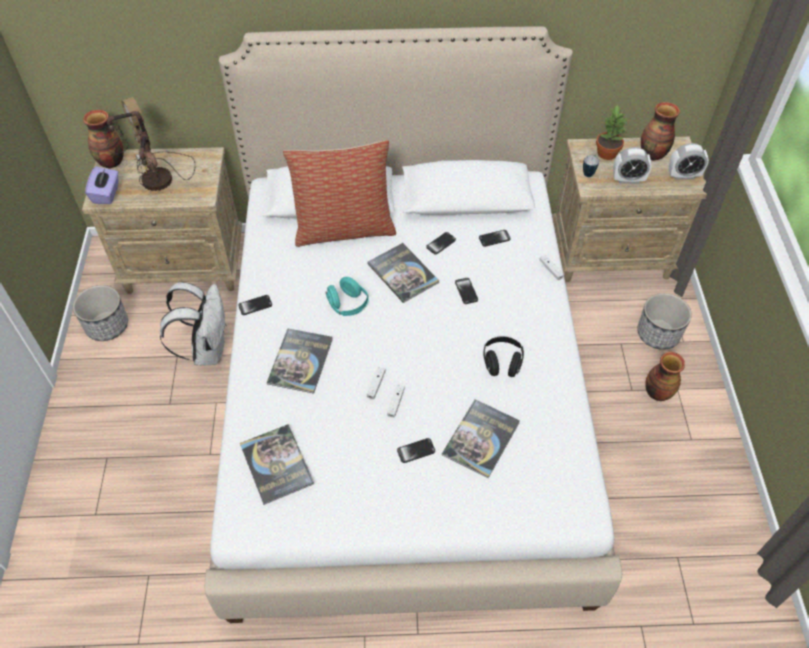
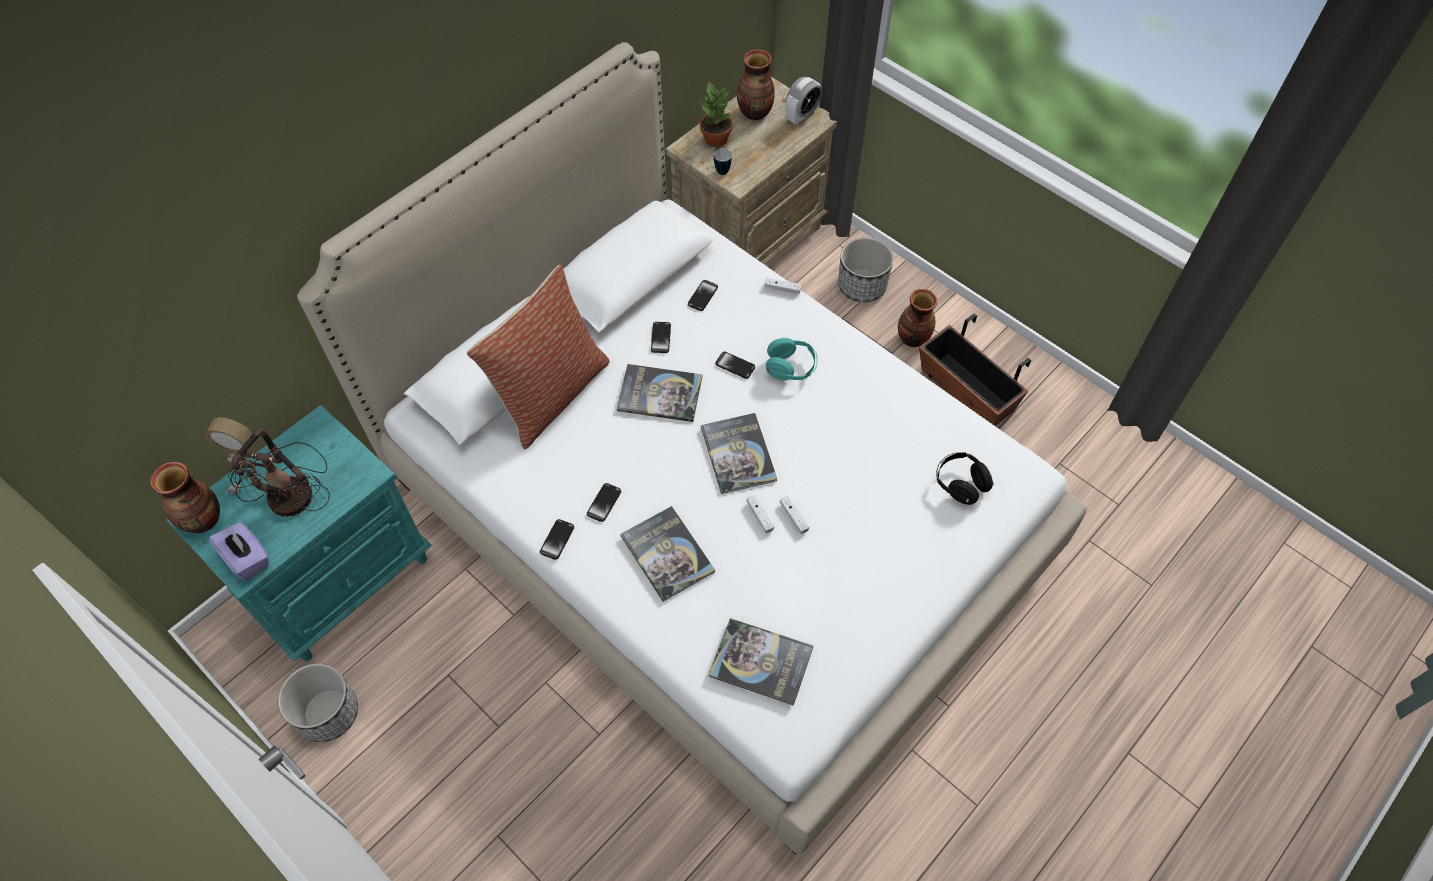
camera: 45 degrees left, 5 degrees up
(185, 265) = (340, 577): beige nightstand -> turquoise nightstand
(207, 349) = (473, 640): white backpack -> none
(348, 305) = (646, 465): turquoise headphones -> turquoise headphones (790, 368)
(416, 451) = (857, 543): phone -> phone (604, 503)
(481, 438) = (894, 486): book -> book (738, 454)
(502, 363) = (837, 406): black headphones -> black headphones (960, 484)
(628, 180) = (761, 152): alarm clock -> none
(659, 454) = (966, 391): none -> planter

